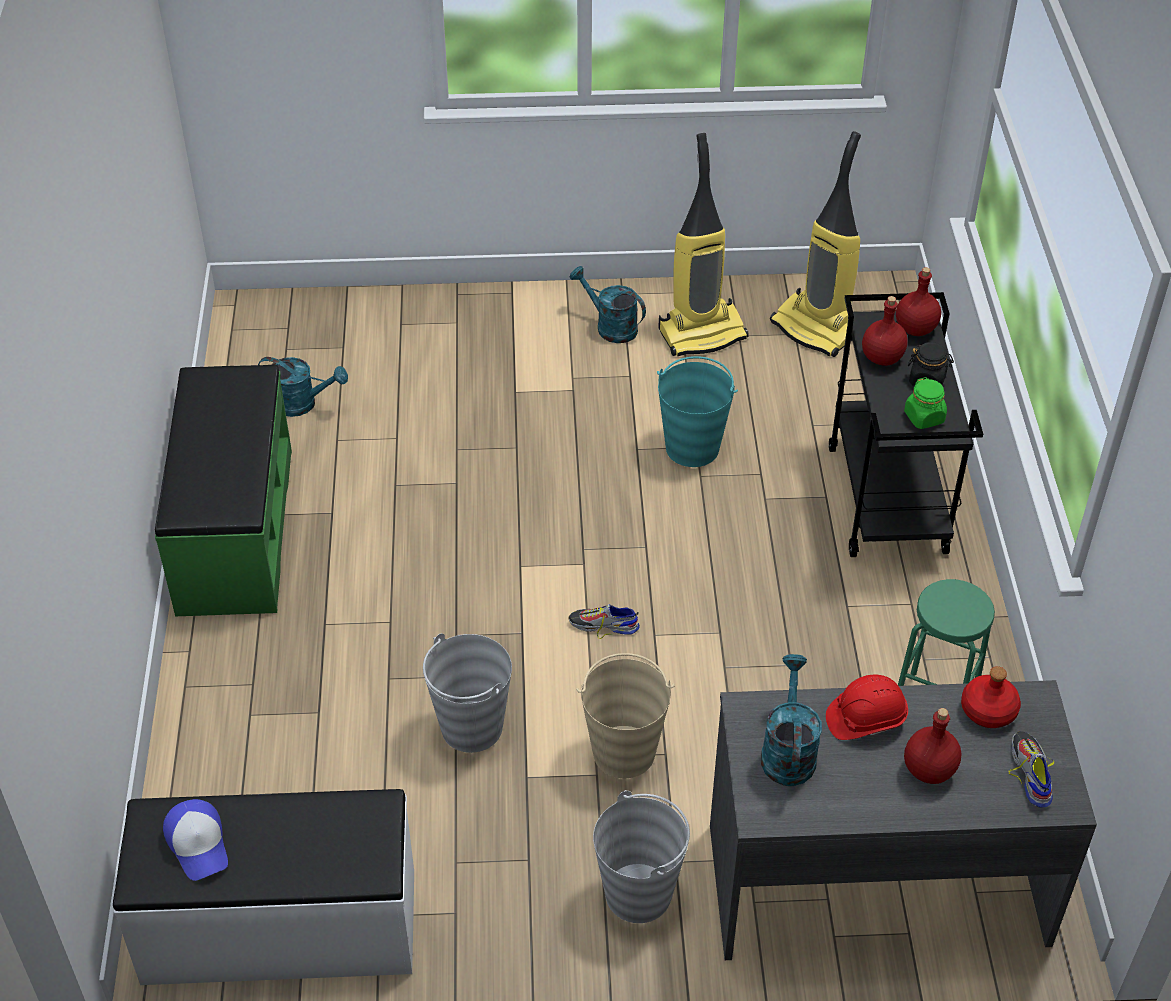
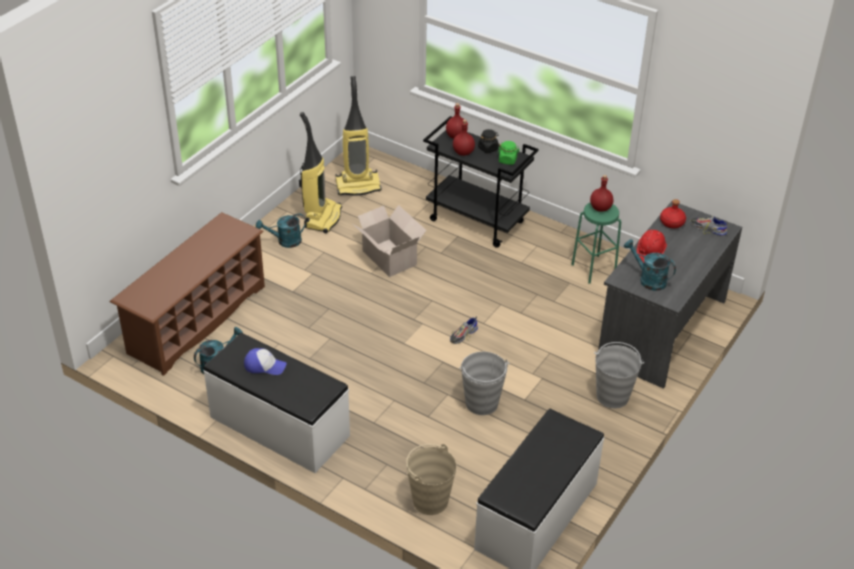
camera: 55 degrees left, 5 degrees down
(198, 844) = (525, 484): cap -> cap (264, 366)
(234, 530) = (279, 427): green bench -> white bench
(369, 336) = (196, 319): none -> brown shoe rack
(624, 752) = (537, 364): beige bucket -> beige bucket (430, 500)
(693, 447) = (388, 257): turquoise bucket -> cardboard box
(930, 769) = (686, 250): red bottle -> red bottle (600, 208)

